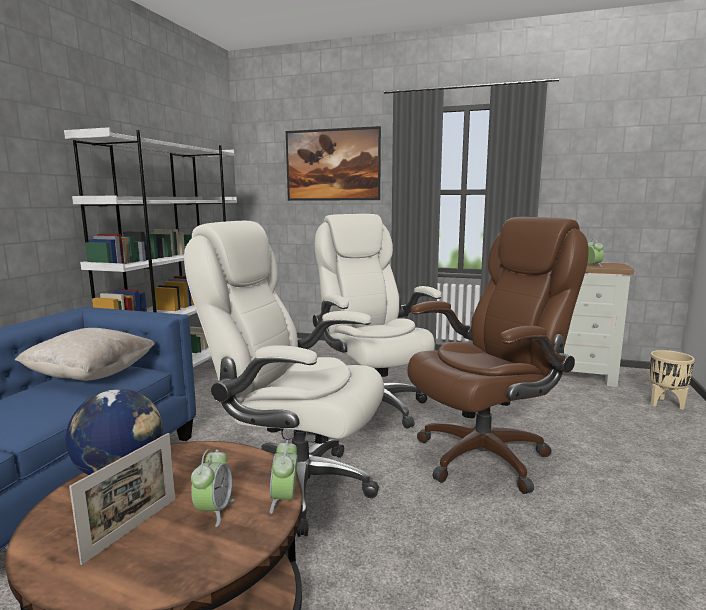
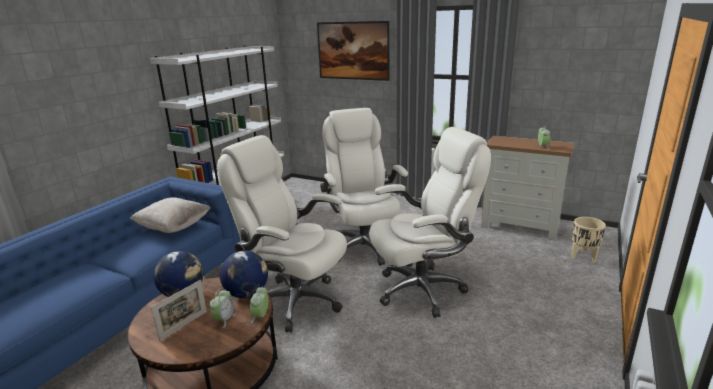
camera: 10 degrees right, 10 degrees up
(244, 463) = (247, 293): none -> globe
(484, 456) = (422, 290): brown office chair -> white office chair

